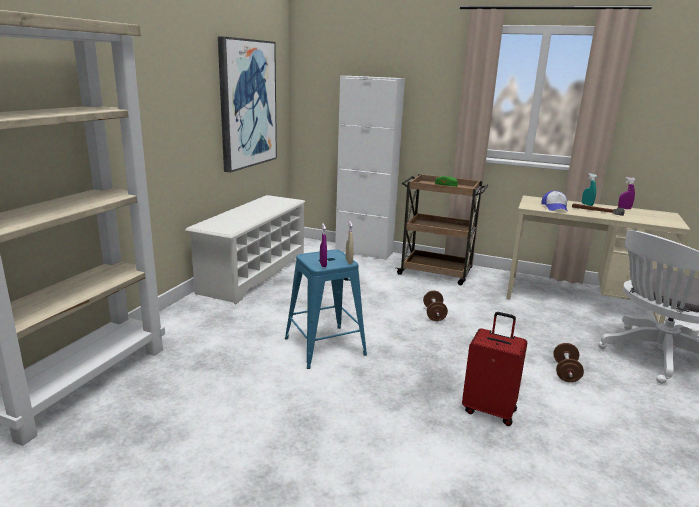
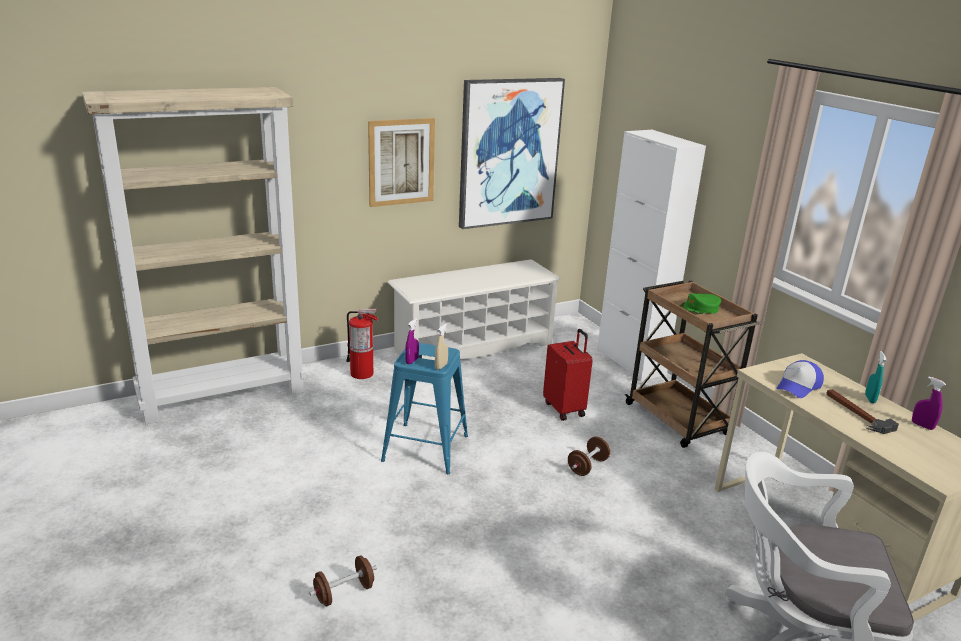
camera: 40 degrees right, 5 degrees up
(184, 112) = (401, 162): none -> picture
(195, 318) = (362, 373): none -> fire extinguisher
(489, 410) = (475, 583): red suitcase -> red suitcase (565, 409)
(565, 372) = (626, 600): brown dumbbell -> brown dumbbell (344, 593)

